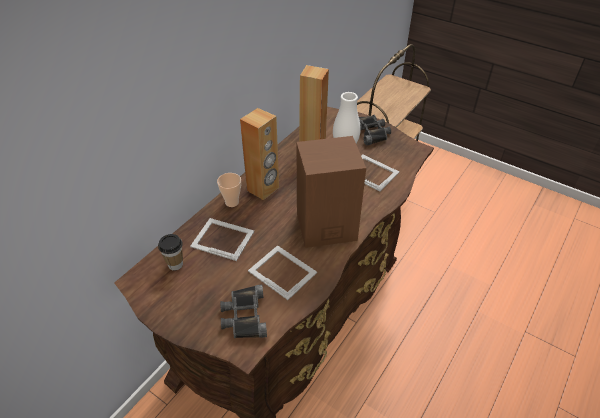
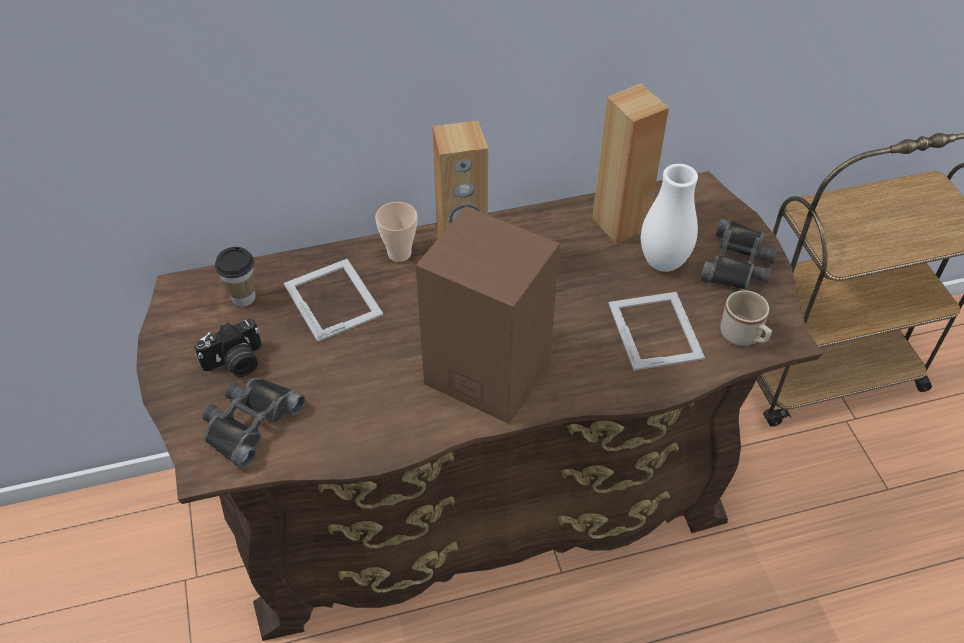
camera: 40 degrees right, 5 degrees up
(206, 295) = (236, 363): none -> camera
(282, 271) = (358, 396): picture frame -> none
(403, 157) = (744, 337): none -> beige mug

